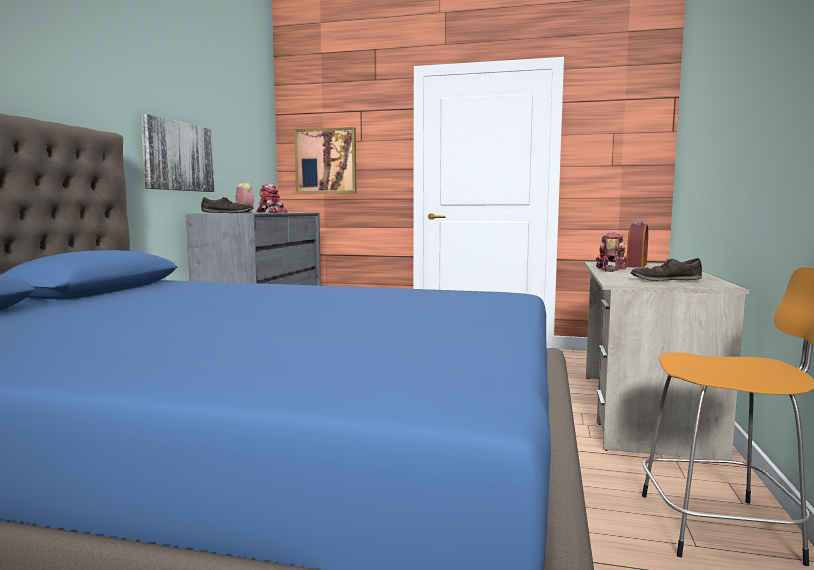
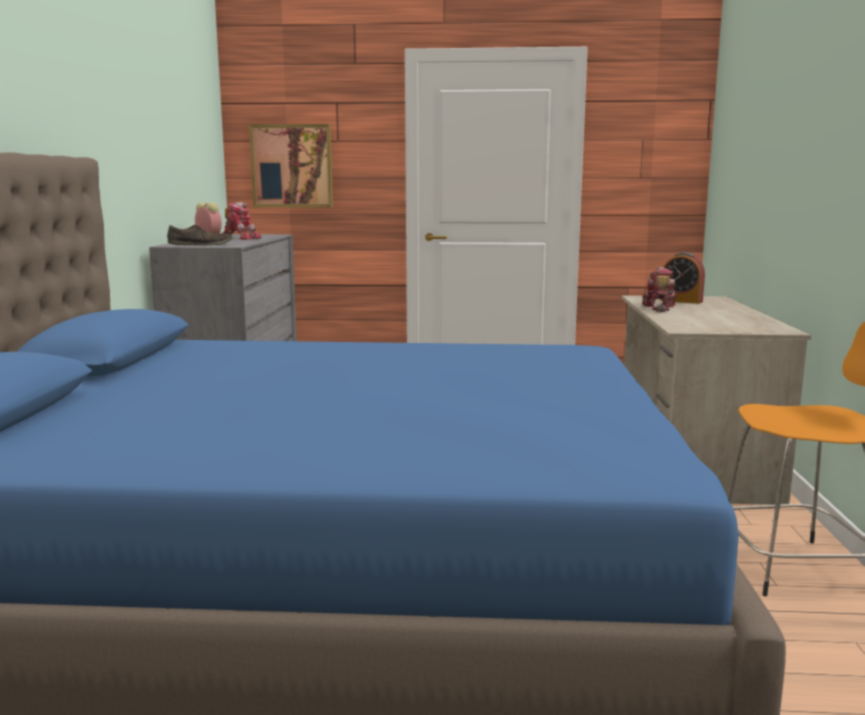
camera: 10 degrees left, 5 degrees up
(178, 156) = (136, 175): picture -> none
(636, 265) = (681, 301): alarm clock -> alarm clock turned 105 degrees clockwise
(665, 279) = (725, 323): brown shoe -> none

